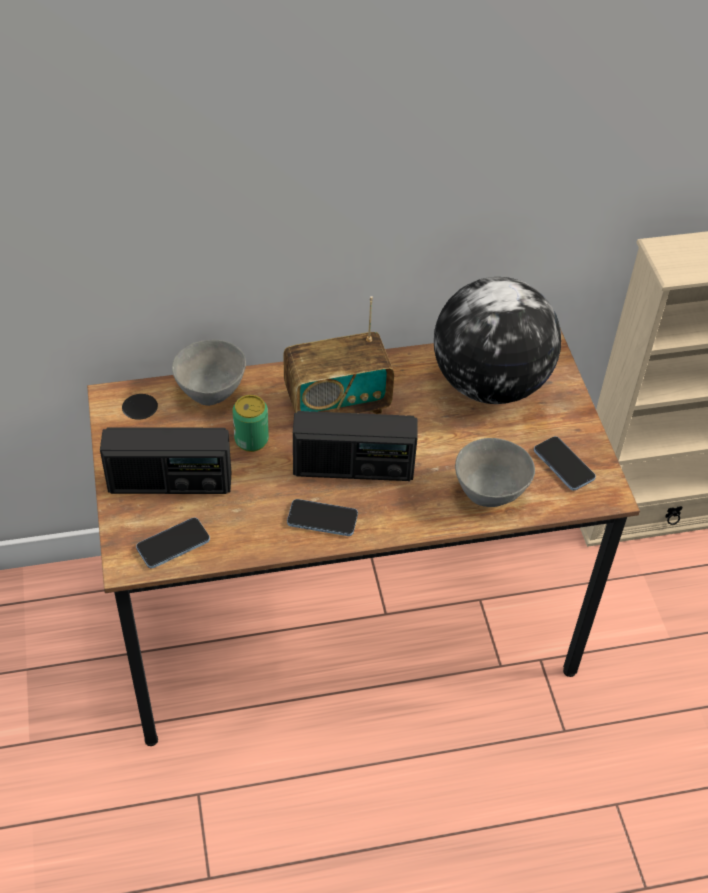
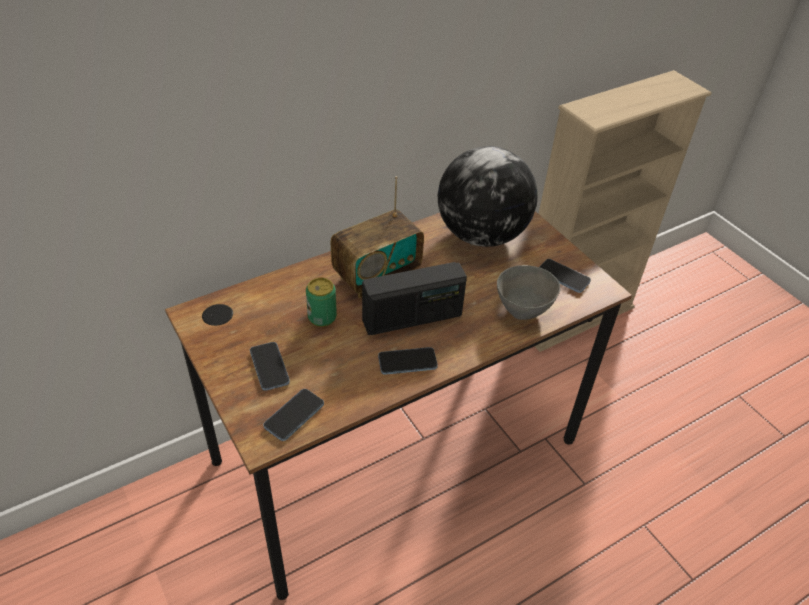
camera: 20 degrees left, 5 degrees down
(170, 483) = (269, 367): radio -> phone
(211, 393) = (273, 290): grey bowl -> none

